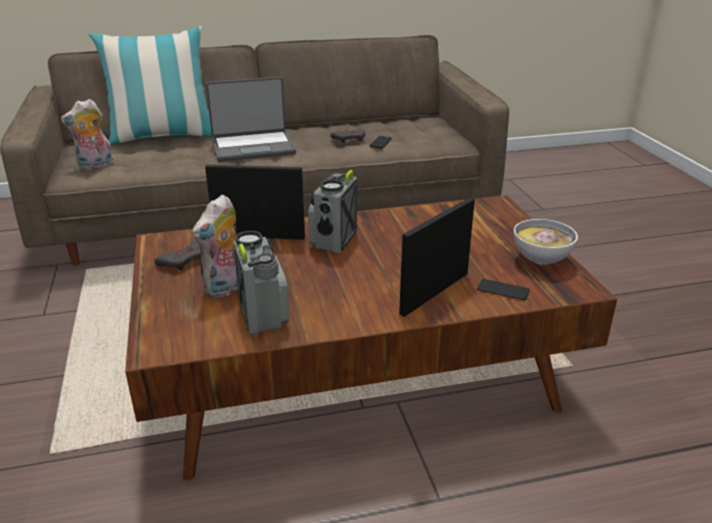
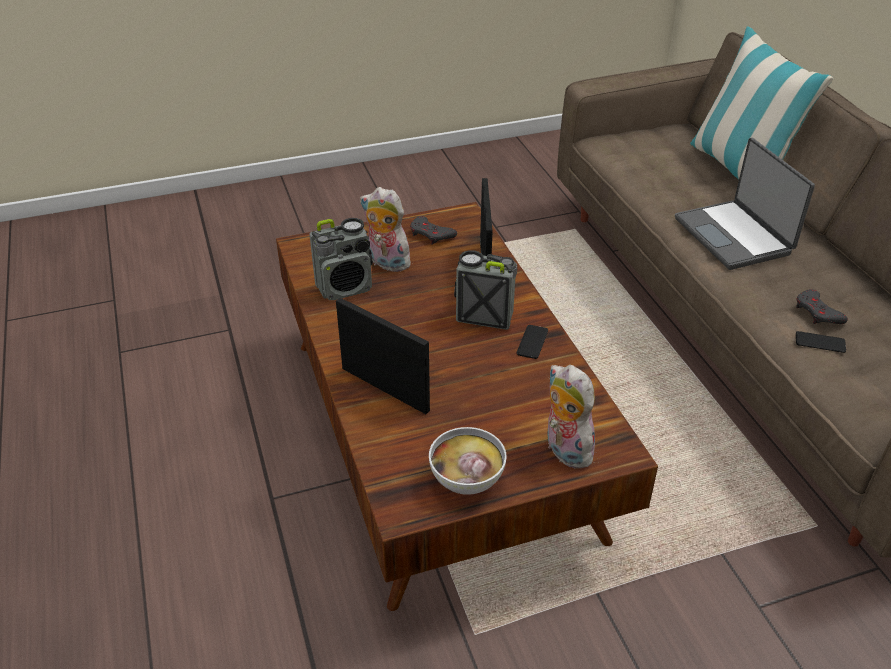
camera: 85 degrees right, 10 degrees up
(95, 166) = (633, 151): plush toy -> plush toy (564, 450)
(503, 290) = (393, 441): phone -> phone (532, 342)

